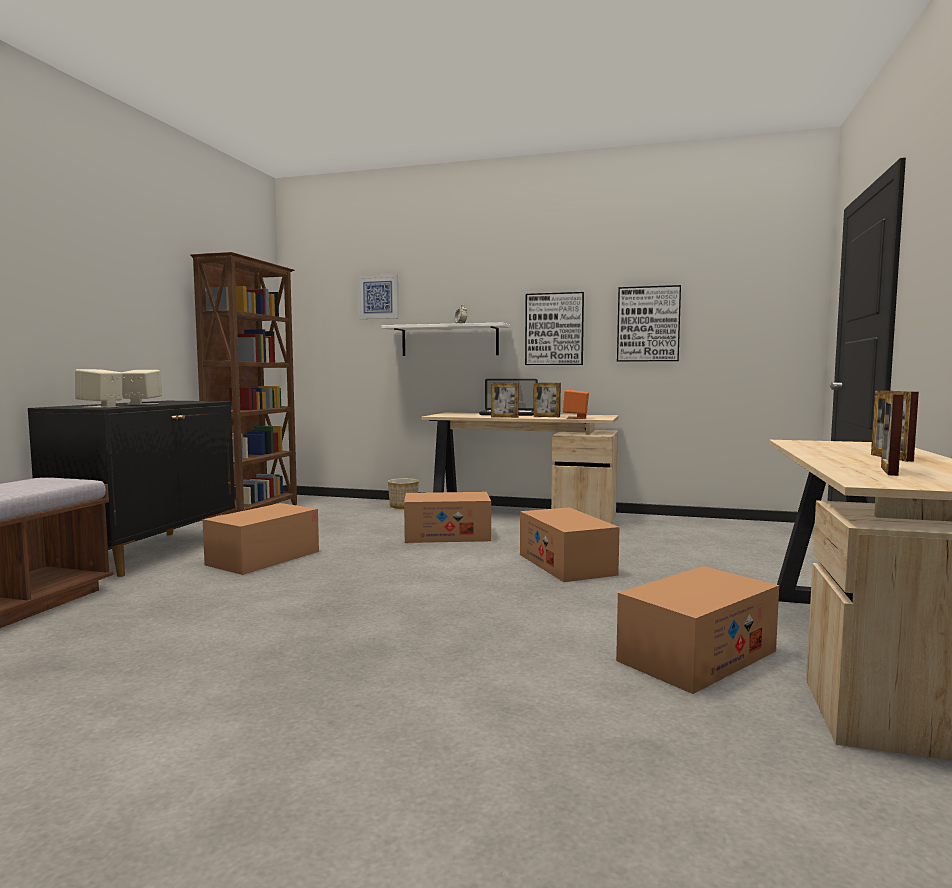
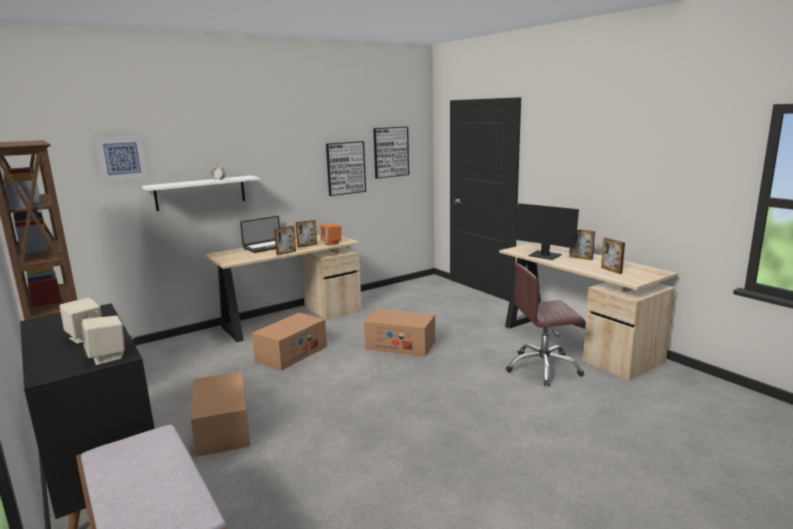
camera: 50 degrees left, 10 degrees up
(403, 506) = (190, 341): planter -> none
(554, 329) = (285, 176): picture -> picture (390, 152)
(697, 656) = (543, 368): cardboard box -> brown office chair
(823, 449) = (545, 256): none -> monitor

